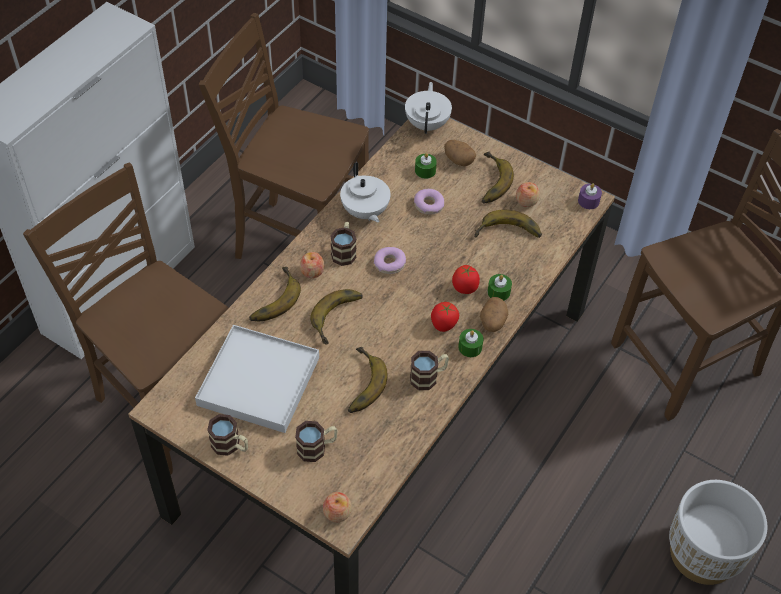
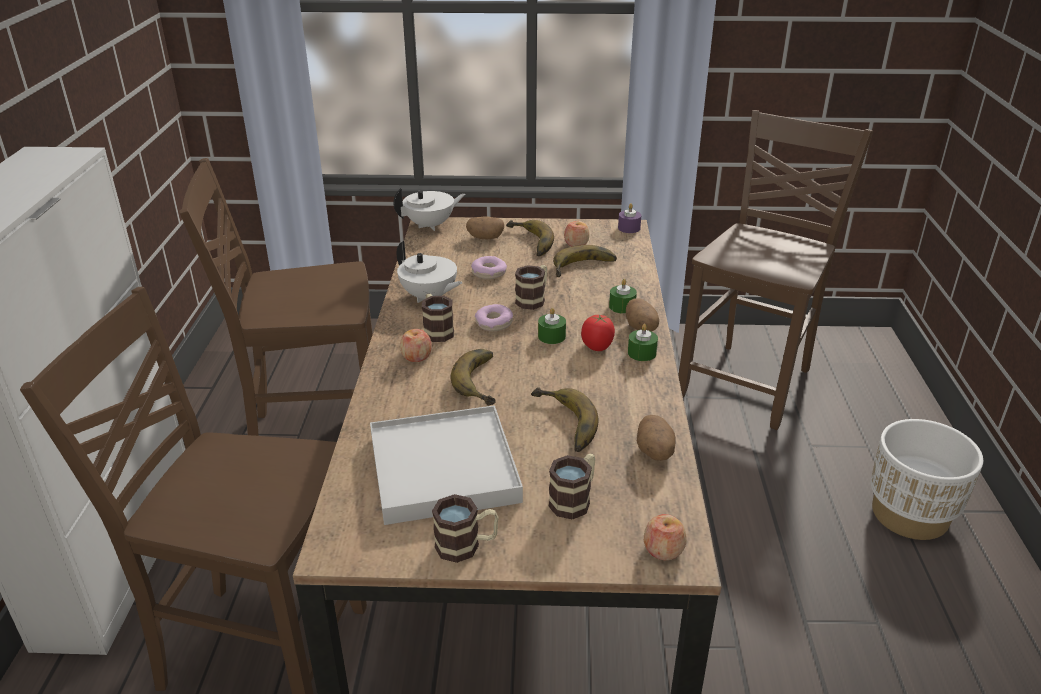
camera: 30 degrees left, 20 degrees down
(271, 298) = (389, 393): banana -> none
(398, 439) = (655, 452): none -> potato
(425, 171) = (460, 253): green candle -> green candle (551, 336)
(427, 124) = (430, 225): white teapot -> white teapot turned 90 degrees clockwise
(428, 377) = (628, 390): mug -> mug (533, 299)
(465, 288) = (587, 314): tomato -> none

